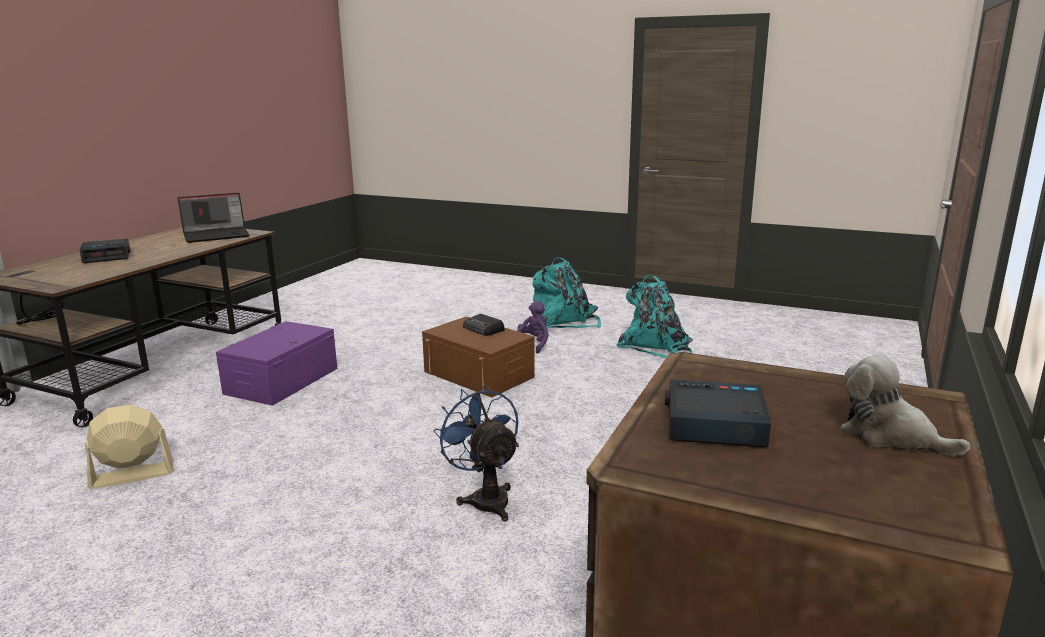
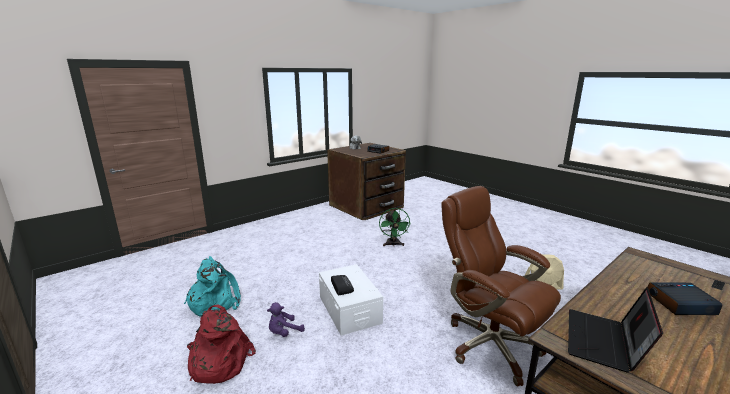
camera: 155 degrees left, 0 degrees up
(217, 235) = (604, 342): laptop -> laptop turned 60 degrees counterclockwise
(282, 381) = (489, 344): purple storage box -> brown office chair
(479, 374) = (349, 309): brown storage box -> white storage box
(485, 498) = (393, 245): blue fan -> green fan
(564, 322) = (218, 362): turquoise backpack -> red backpack

